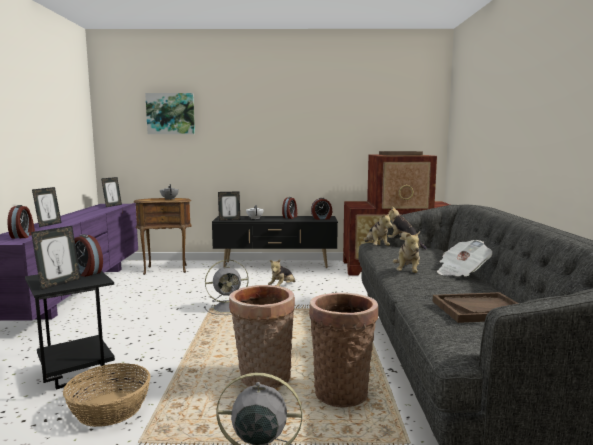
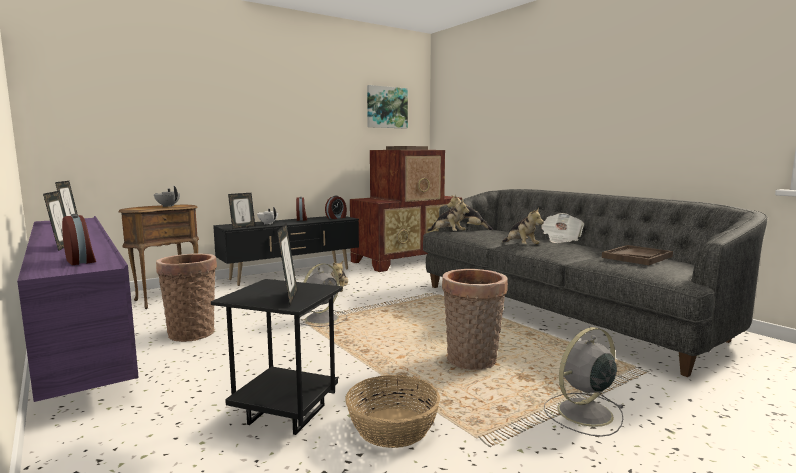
camera: 35 degrees left, 0 degrees up
(85, 272) = (279, 285): alarm clock -> none
(170, 113) = (142, 95): picture -> picture (386, 107)
(342, 391) = (540, 351): basket -> basket (192, 332)

